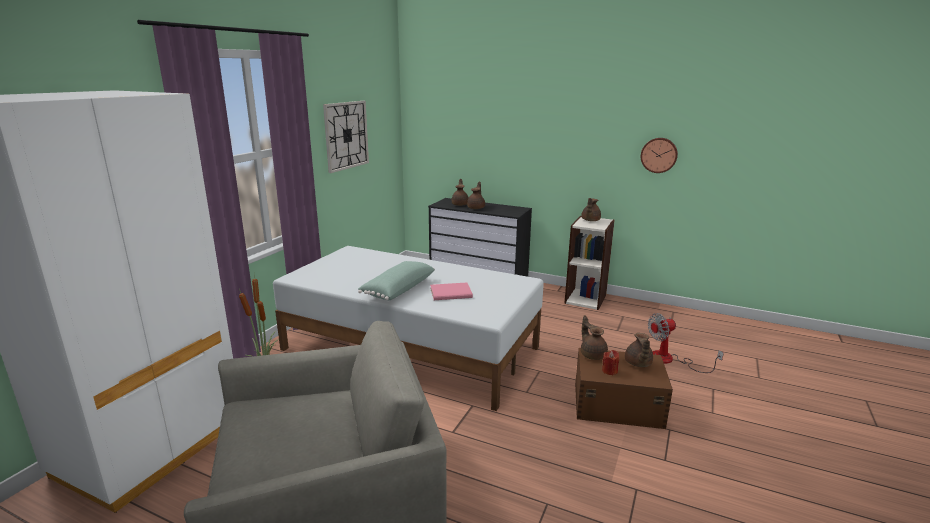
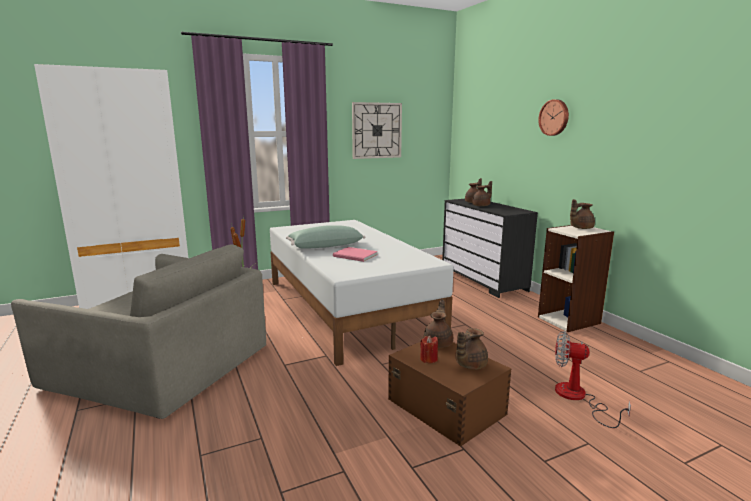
camera: 40 degrees right, 5 degrees down
(659, 155) = (670, 152): wall clock -> wall clock (554, 117)

